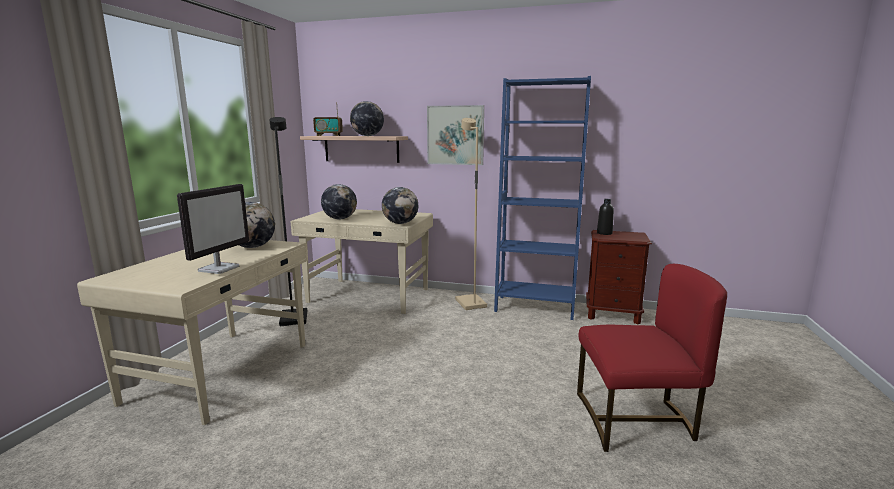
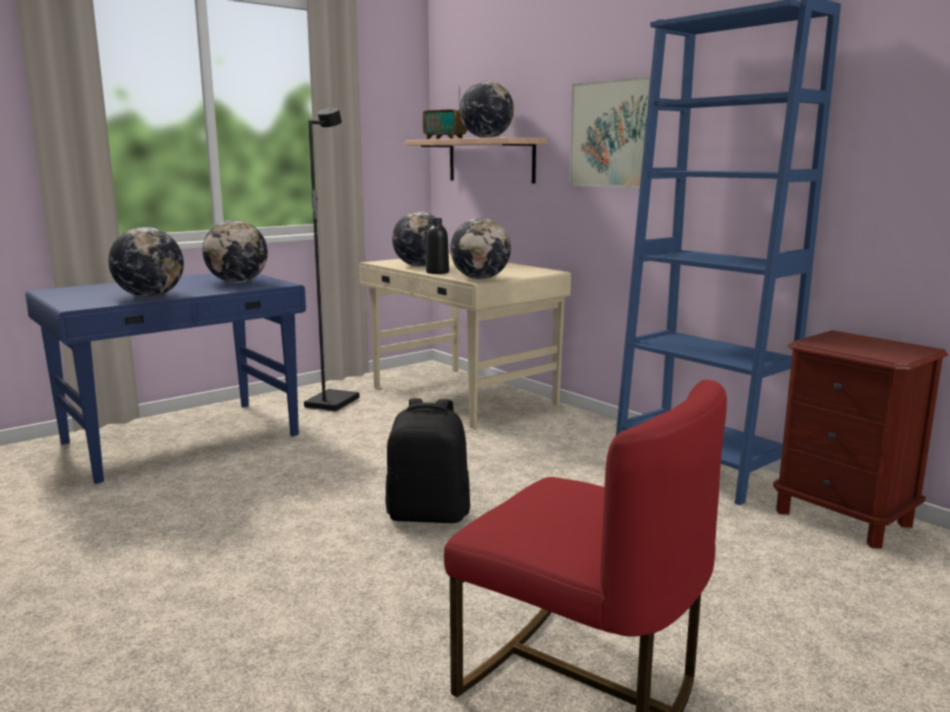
camera: 35 degrees right, 0 degrees up
(219, 268) = (150, 296): monitor -> globe
(223, 371) = (183, 439): beige desk -> blue desk
(457, 368) = (429, 514): none -> black backpack
(469, 303) = (592, 438): beige floor lamp -> none
(604, 233) = (838, 338): black bottle -> black bottle (437, 272)

